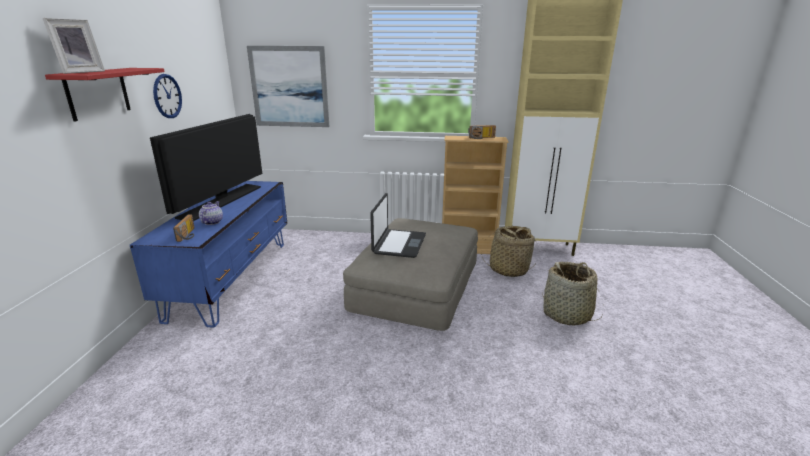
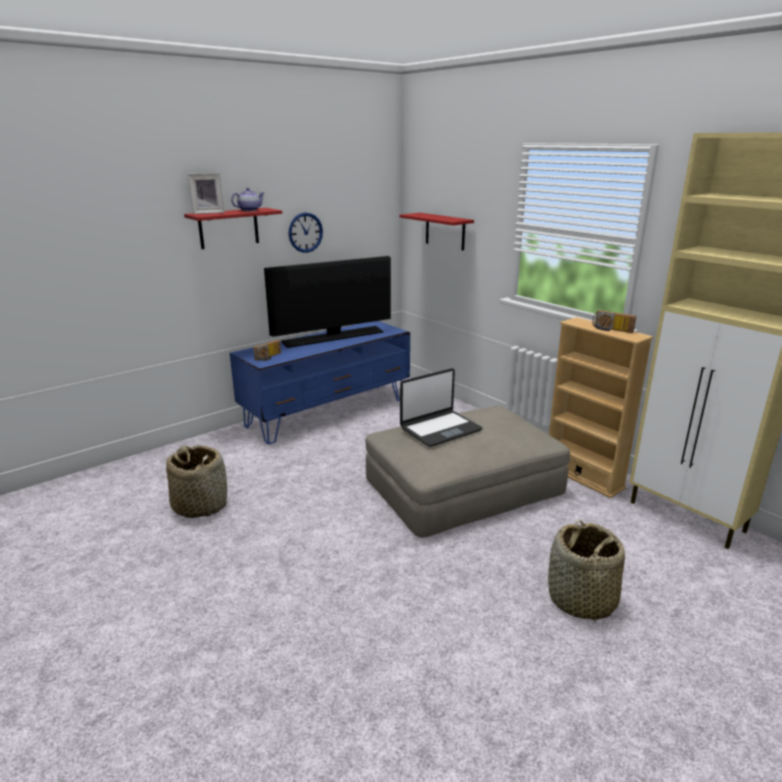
camera: 45 degrees right, 0 degrees up
(211, 222) = (298, 352): teapot -> teapot (249, 210)
(289, 87) = (445, 231): picture -> red shelf
(508, 269) = (595, 520): basket -> basket (200, 505)

